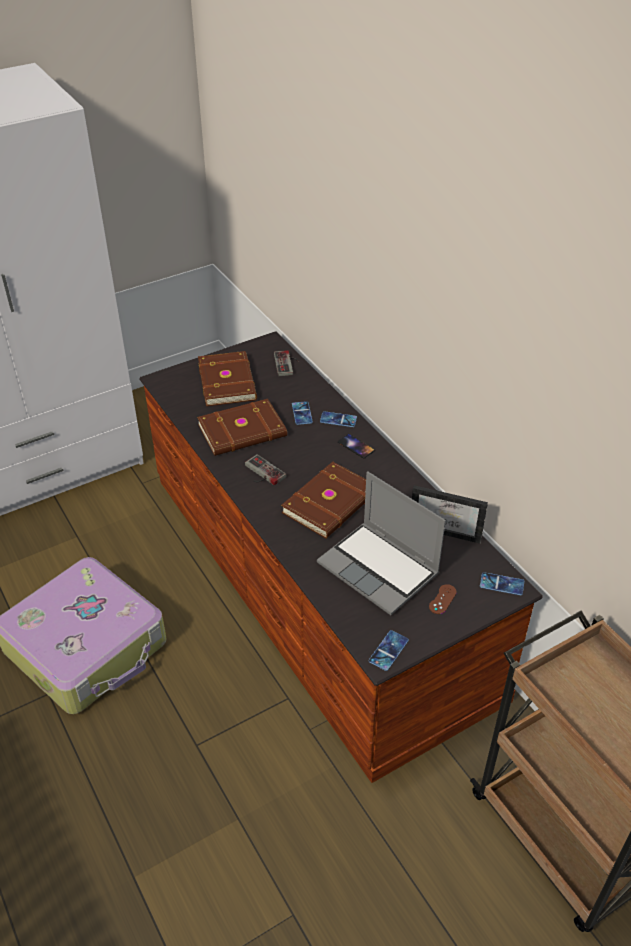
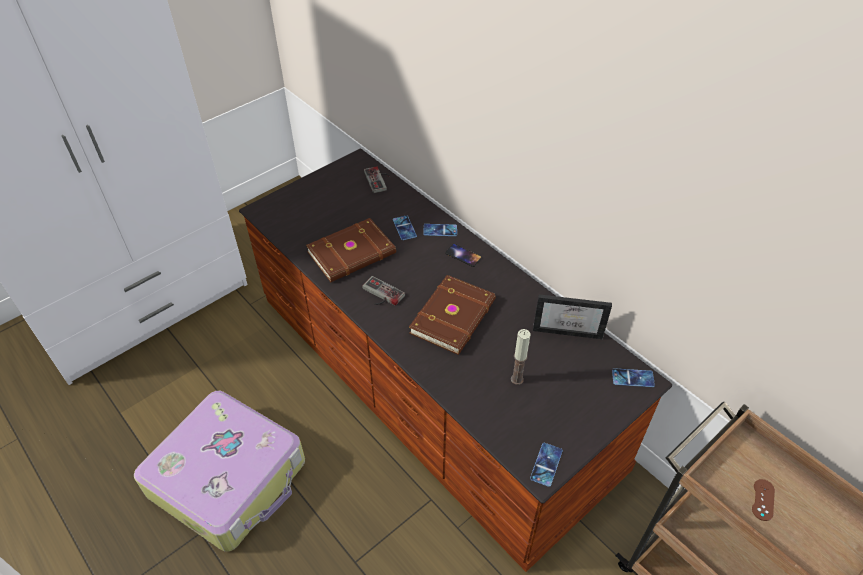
camera: 10 degrees left, 5 degrees up
(228, 381) = (326, 203): brown book -> none
(380, 569) = (517, 379): laptop -> candle
(442, 599) = (583, 402): brown game controller -> brown game controller (763, 500)

